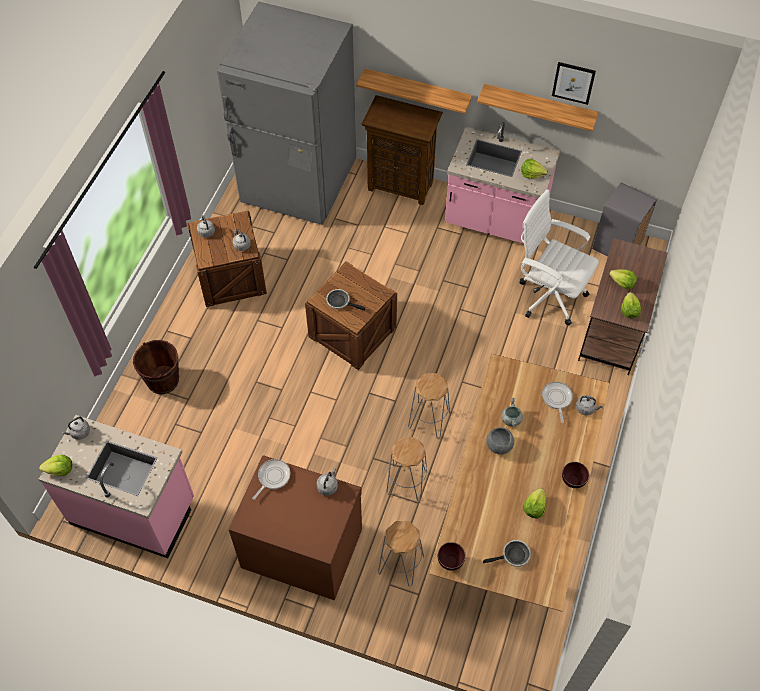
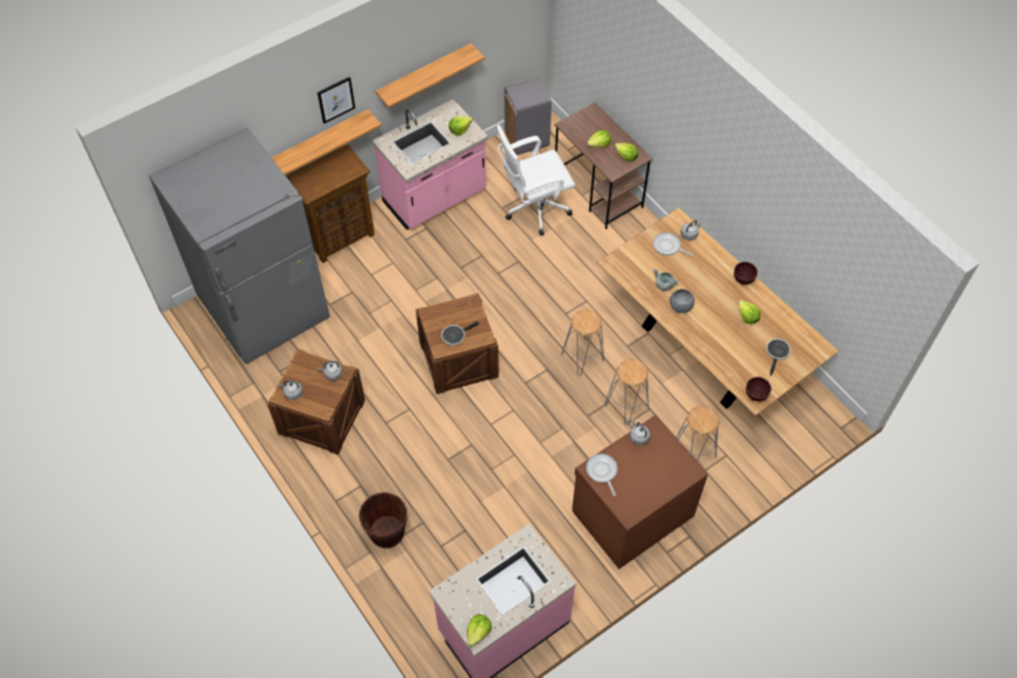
camera: 55 degrees left, 0 degrees up
(79, 432) = (451, 597): grey kettle -> none
(573, 82) = (445, 34): picture -> picture (336, 99)

